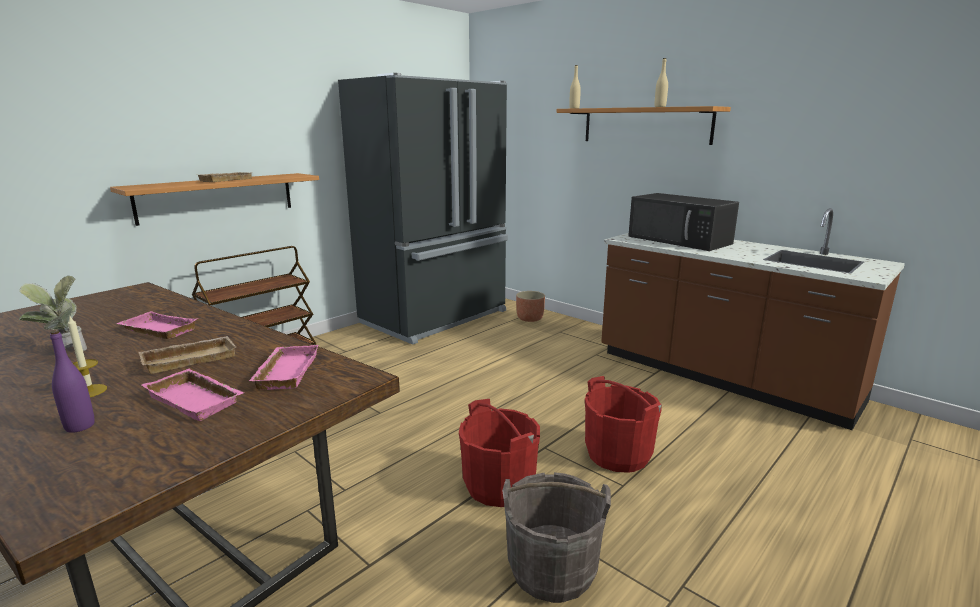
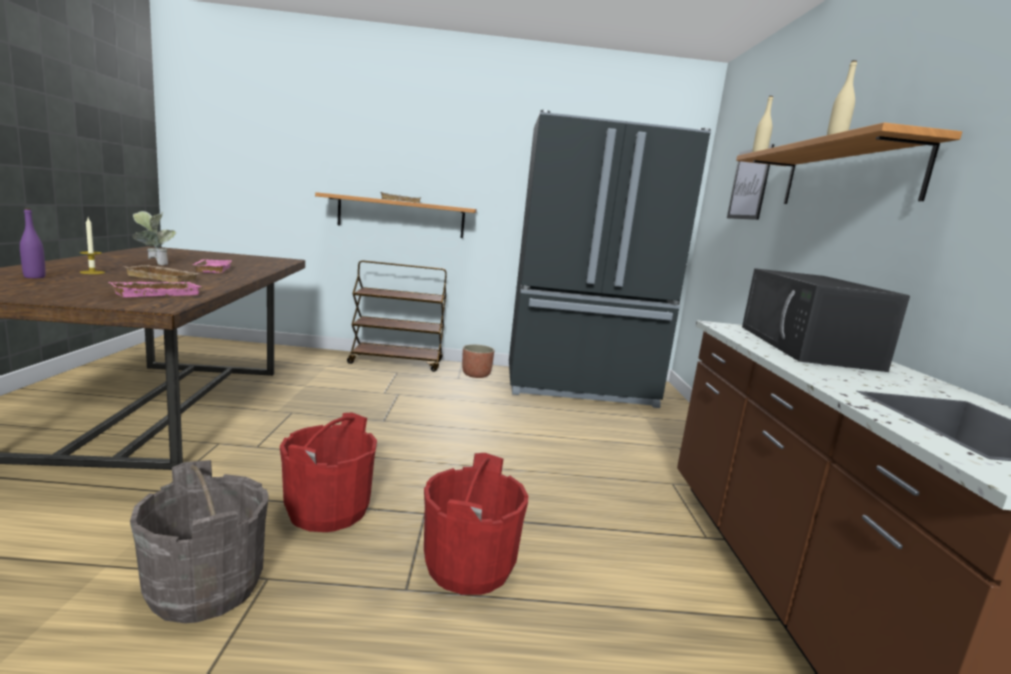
camera: 45 degrees right, 5 degrees down
(198, 399) = (89, 286): pink tray -> none
(530, 318) = (672, 424): planter -> planter (476, 375)
(537, 123) = (749, 184): none -> picture

